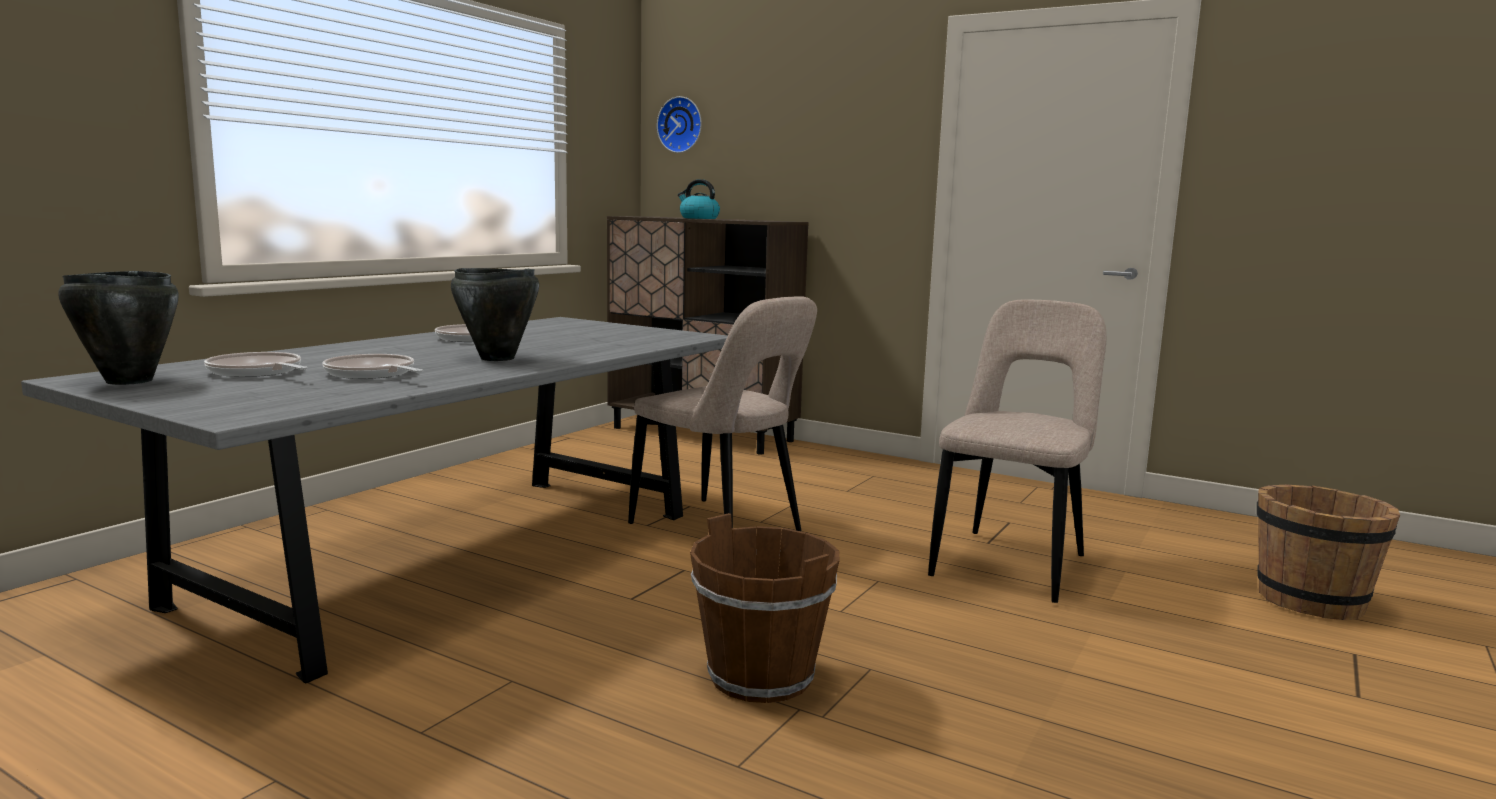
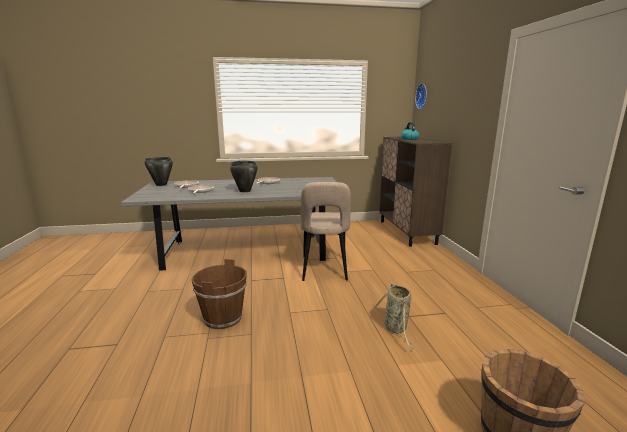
camera: 50 degrees right, 5 degrees up
(1012, 563) = (396, 329): beige chair -> basket

